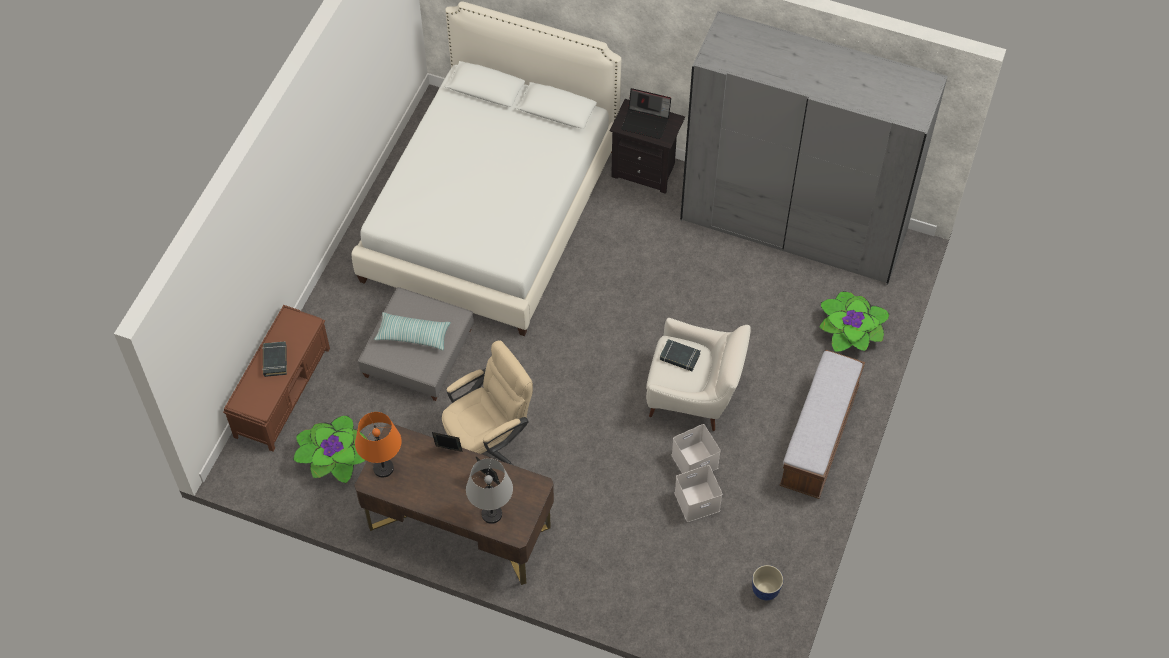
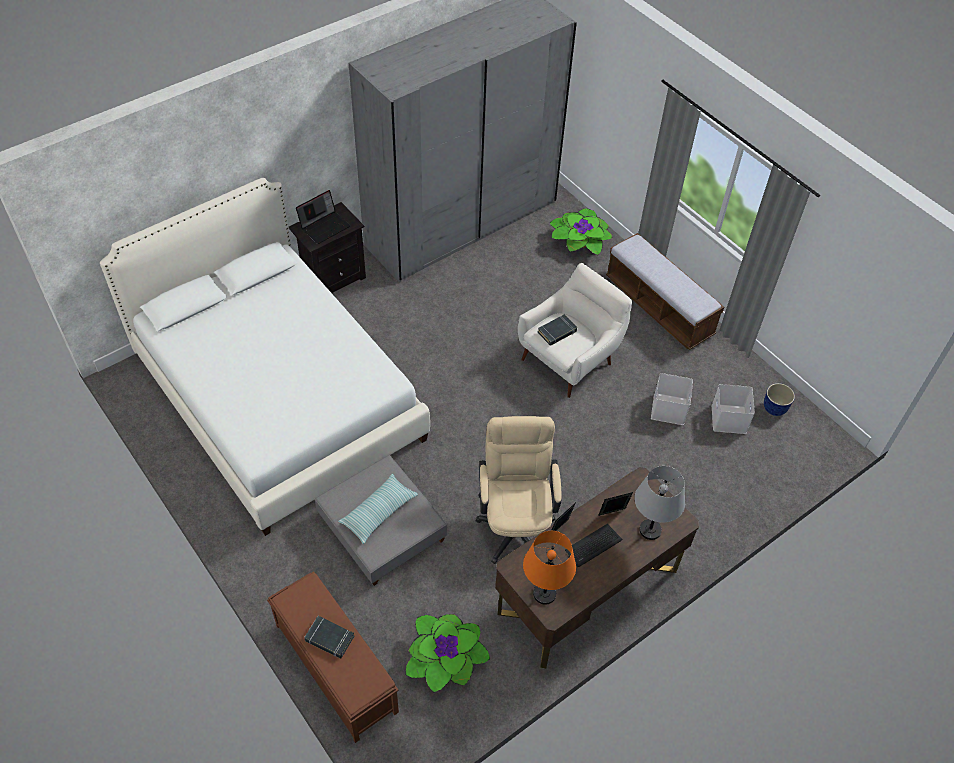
camera: 60 degrees left, 5 degrees down
(449, 480) = (593, 545): none -> keyboard
(694, 462) = (631, 391): white storage box -> white storage box (729, 419)

